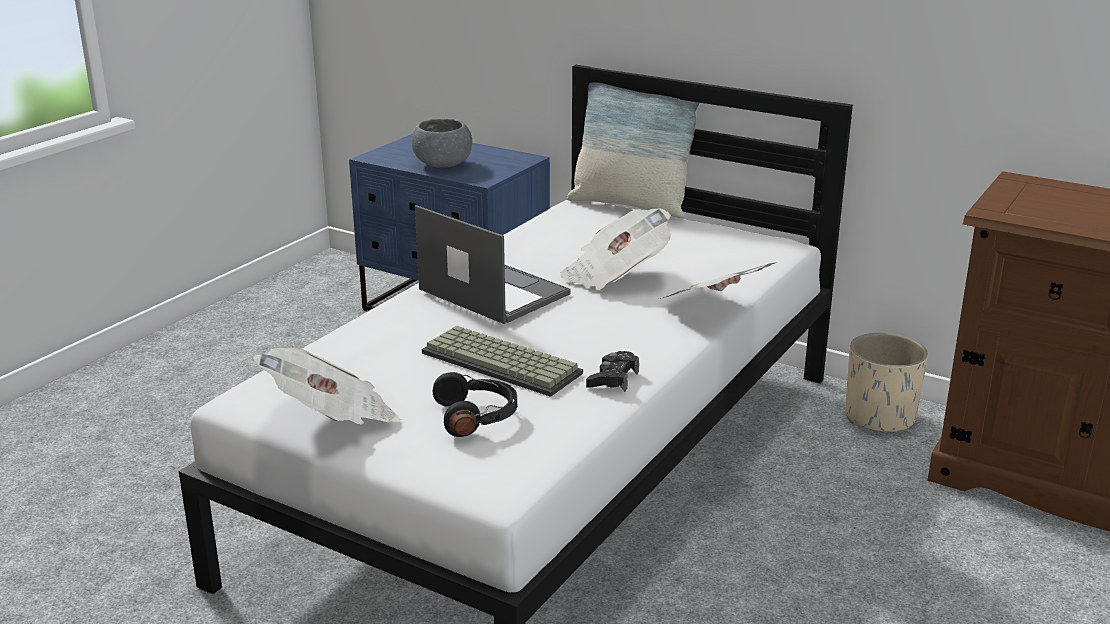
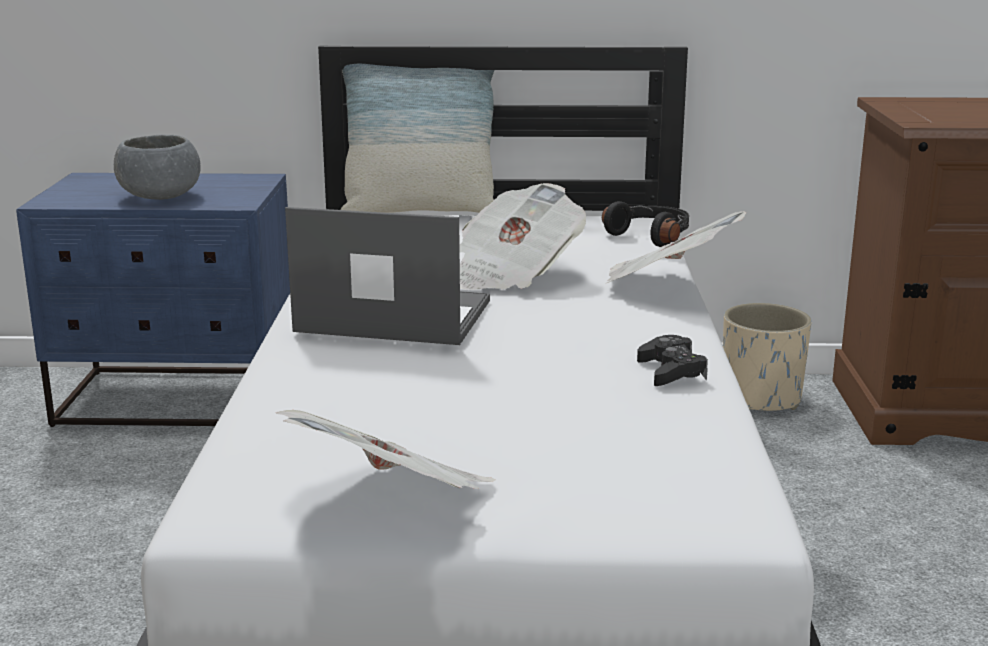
camera: 30 degrees left, 5 degrees down
(477, 417) = (579, 449): black headphones -> black headphones (652, 236)
(504, 362) = (519, 384): keyboard -> none

